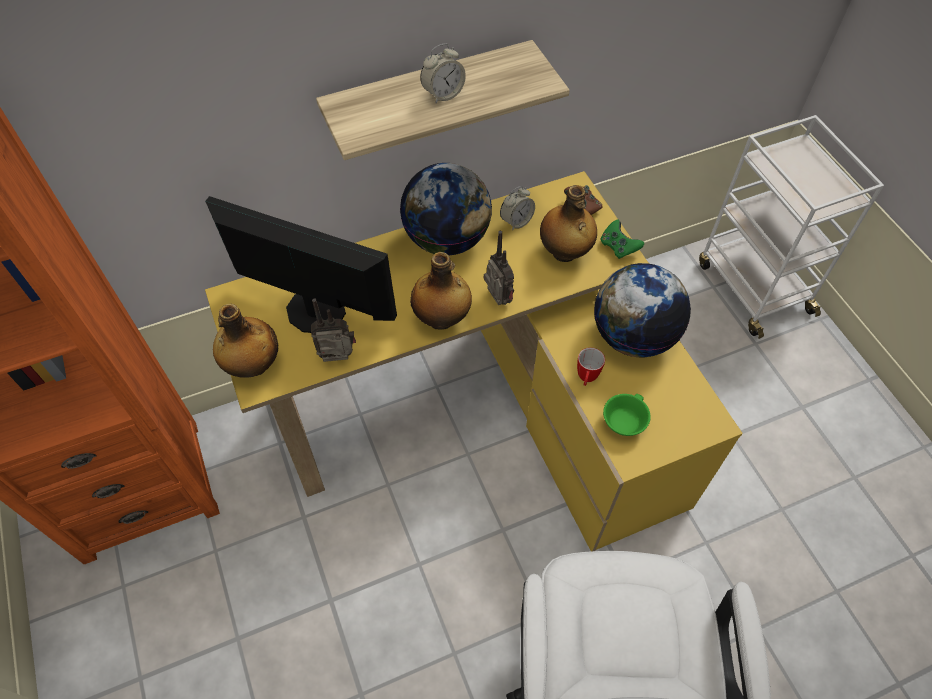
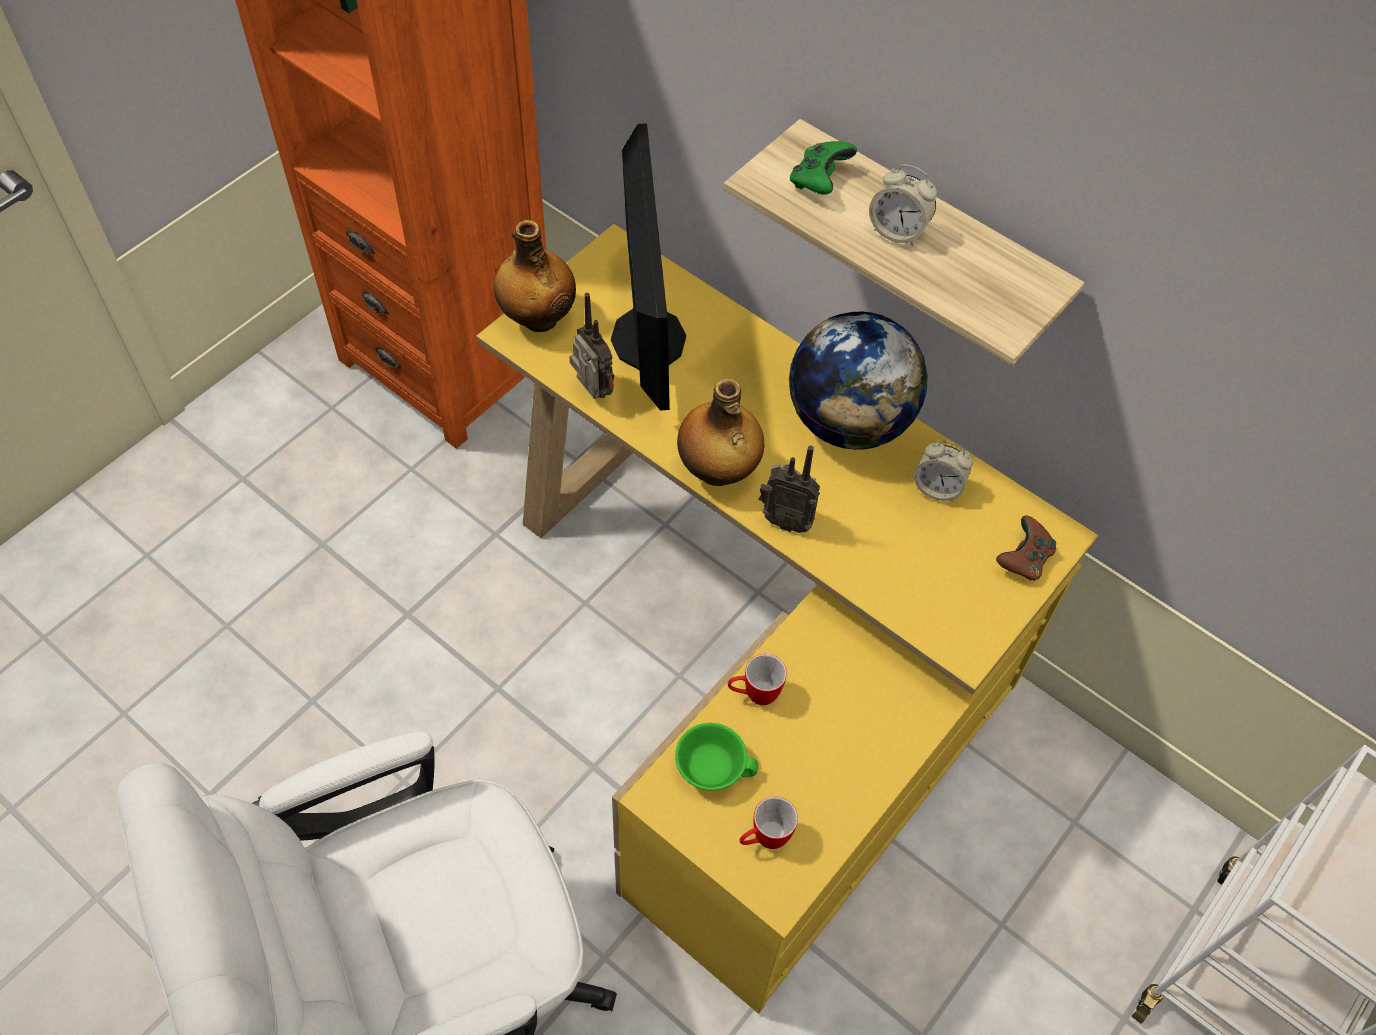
camera: 60 degrees right, 0 degrees up
(497, 300) = (785, 520): radio -> radio turned 75 degrees clockwise
(564, 253) = (921, 568): bottle -> none
(618, 247) = (980, 632): green game controller -> green game controller (819, 180)
(633, 336) = (865, 728): globe -> none
(680, 416) = (764, 839): none -> mug

